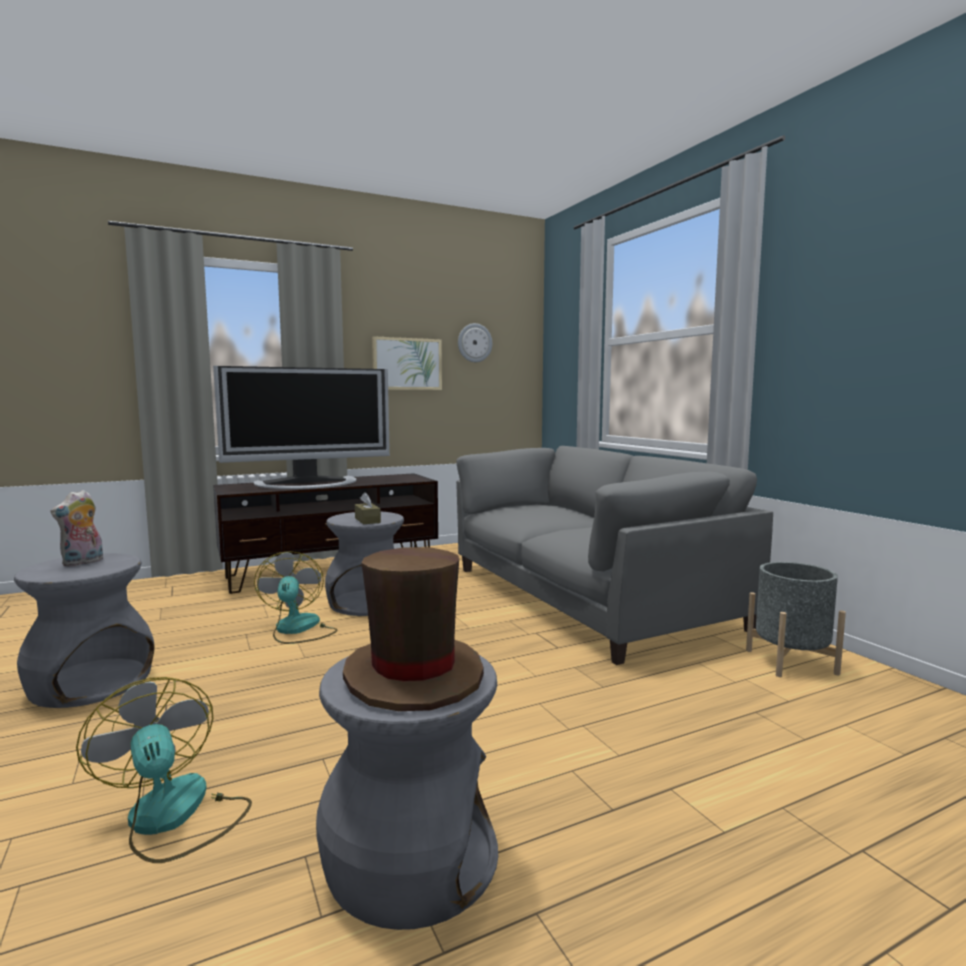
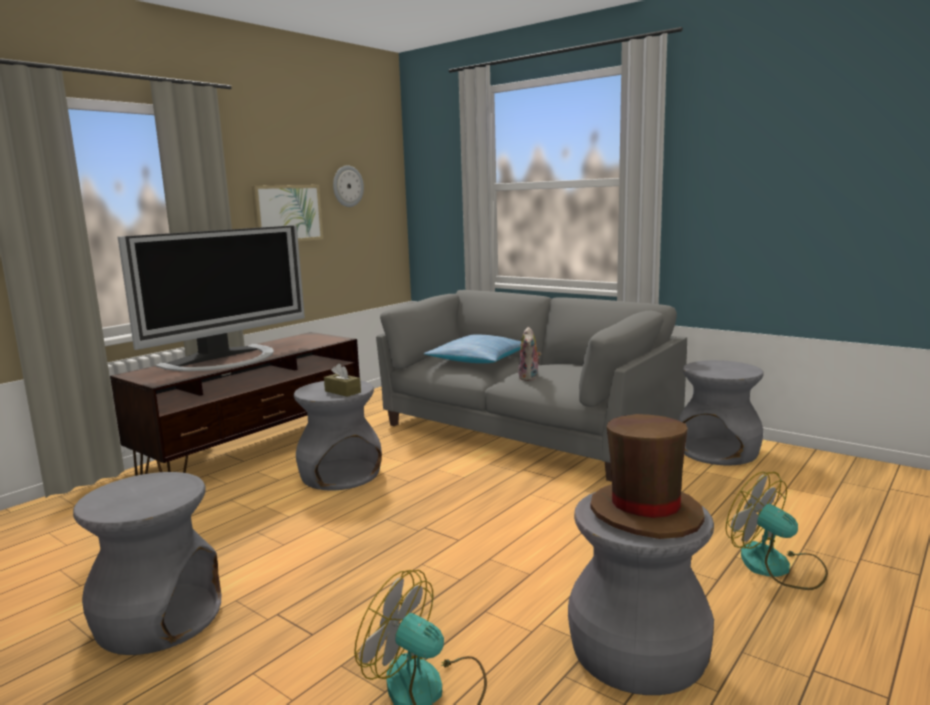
camera: 25 degrees left, 5 degrees up
(83, 562) = (130, 491): plush toy -> plush toy (530, 378)
(297, 630) = (306, 515): fan -> fan (777, 567)
(542, 514) = (478, 360): none -> pillow
(791, 662) = (718, 452): grey planter -> grey stool

